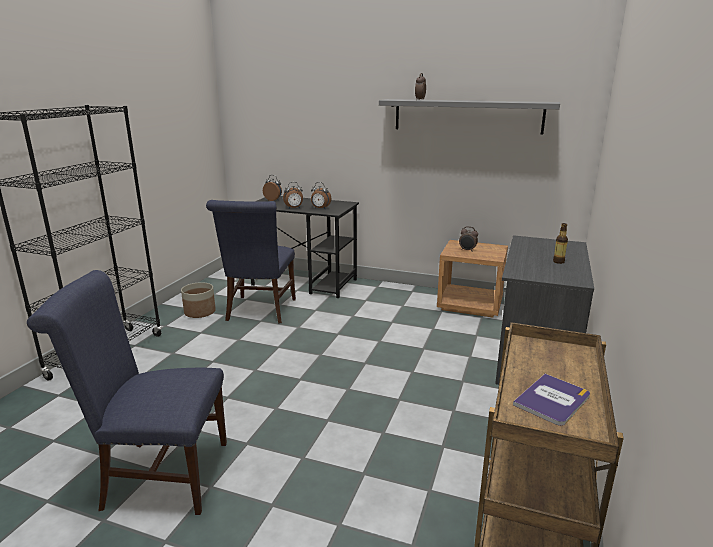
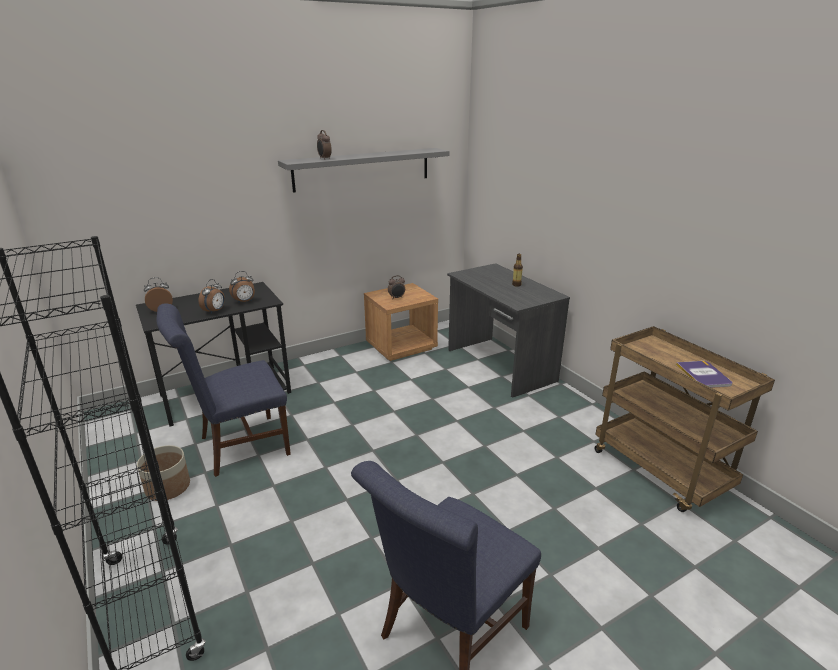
camera: 50 degrees left, 5 degrees up
(260, 311) = (238, 447): blue chair -> blue chair turned 105 degrees clockwise

